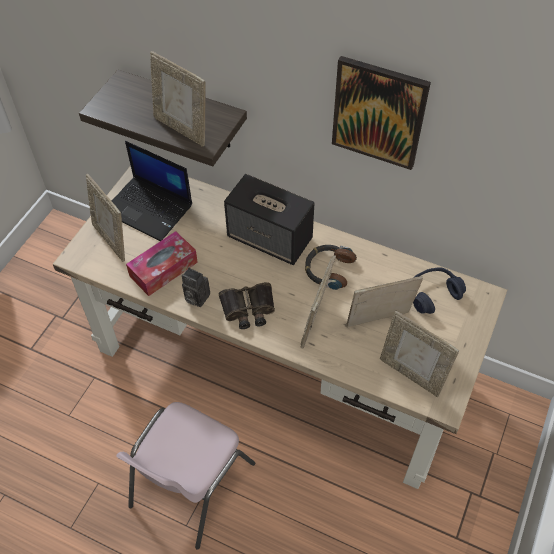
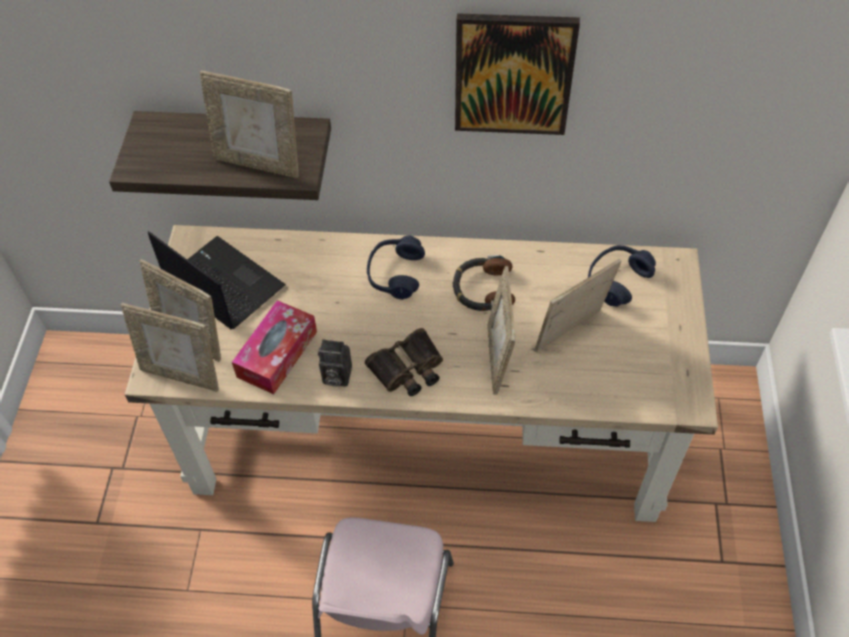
camera: 20 degrees left, 0 degrees up
(149, 208) = (222, 283): laptop -> laptop turned 150 degrees counterclockwise
(270, 238) = (395, 274): speaker -> blue headphones
(411, 374) = (636, 381): picture frame -> picture frame (182, 375)

